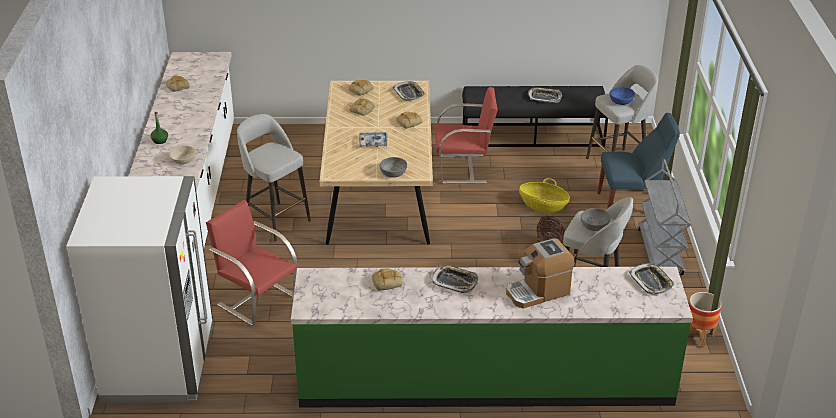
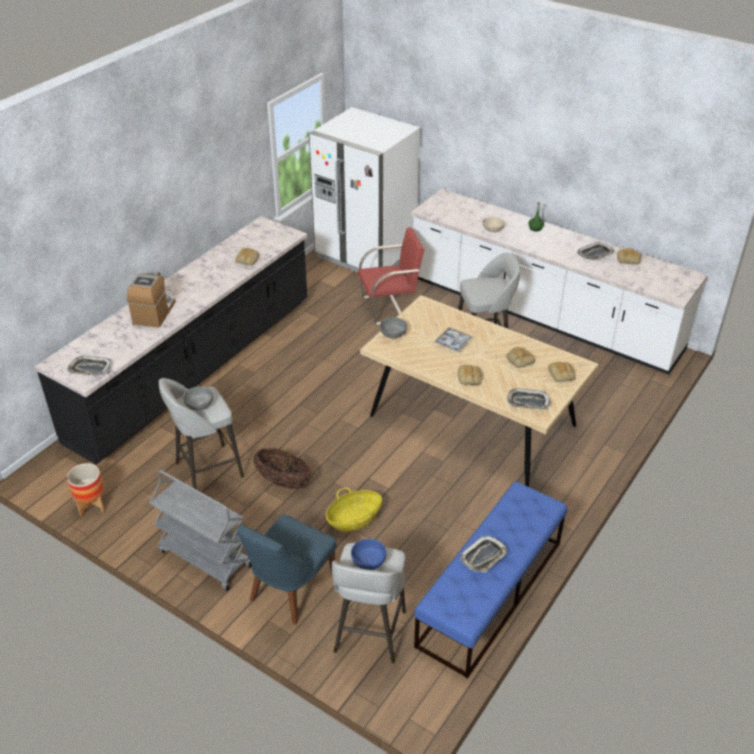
camera: 125 degrees right, 5 degrees up
(454, 282) = (212, 284): tray -> tray (595, 254)
(464, 169) = (467, 497): red chair -> none
(485, 380) = (195, 369): green counter -> black counter
(533, 135) = (490, 593): black bench -> blue bench

